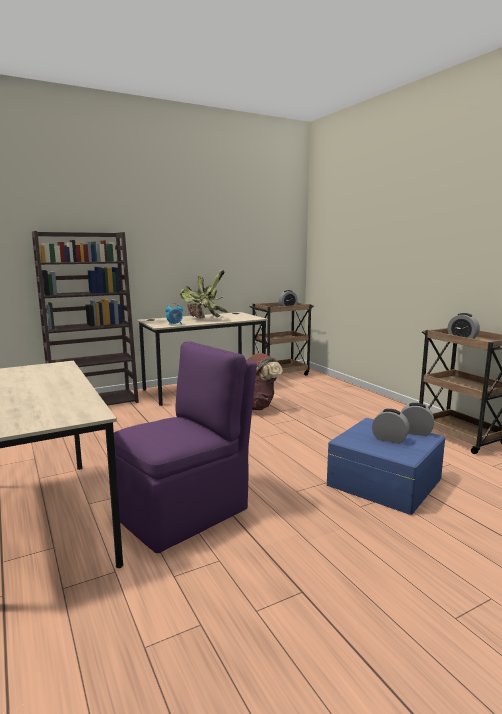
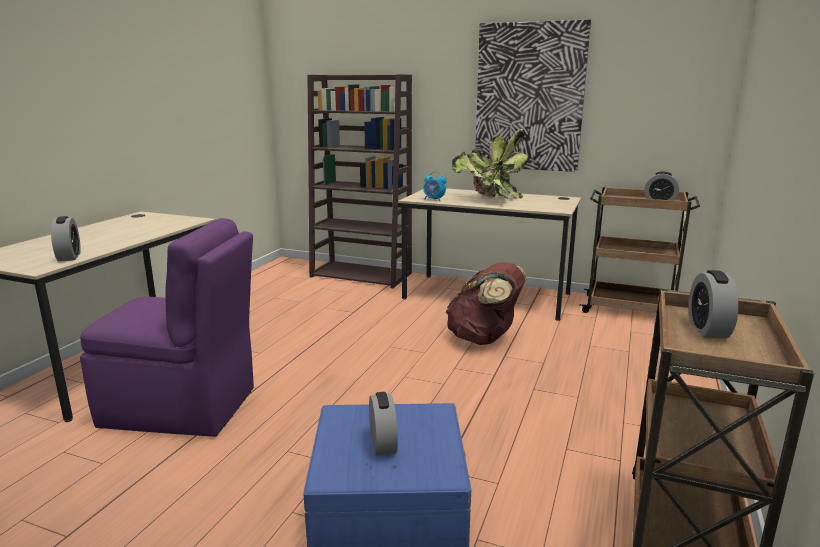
camera: 50 degrees right, 5 degrees up
(203, 249) = (529, 97): none -> picture
(415, 432) = (443, 457): alarm clock -> alarm clock (69, 257)

